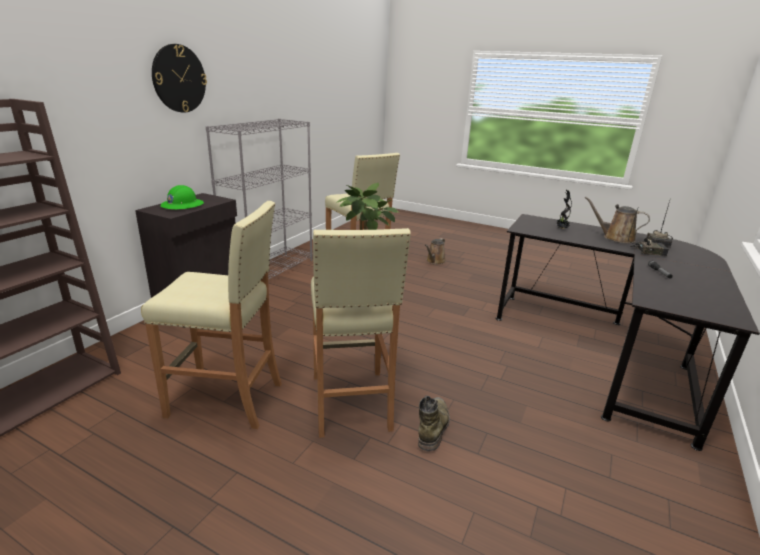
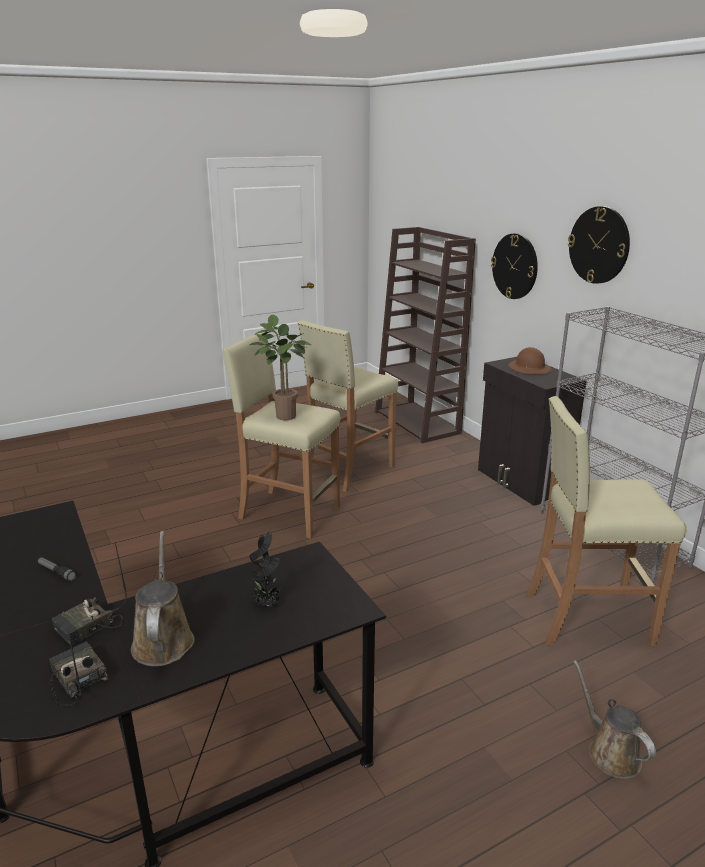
camera: 125 degrees right, 0 degrees up
(87, 121) = (515, 266): none -> wall clock
(182, 205) = (529, 368): green hard hat -> brown hard hat
(433, 426) = (219, 536): green boot -> none
(615, 238) = (163, 639): brown watering can -> brown watering can turned 75 degrees counterclockwise

